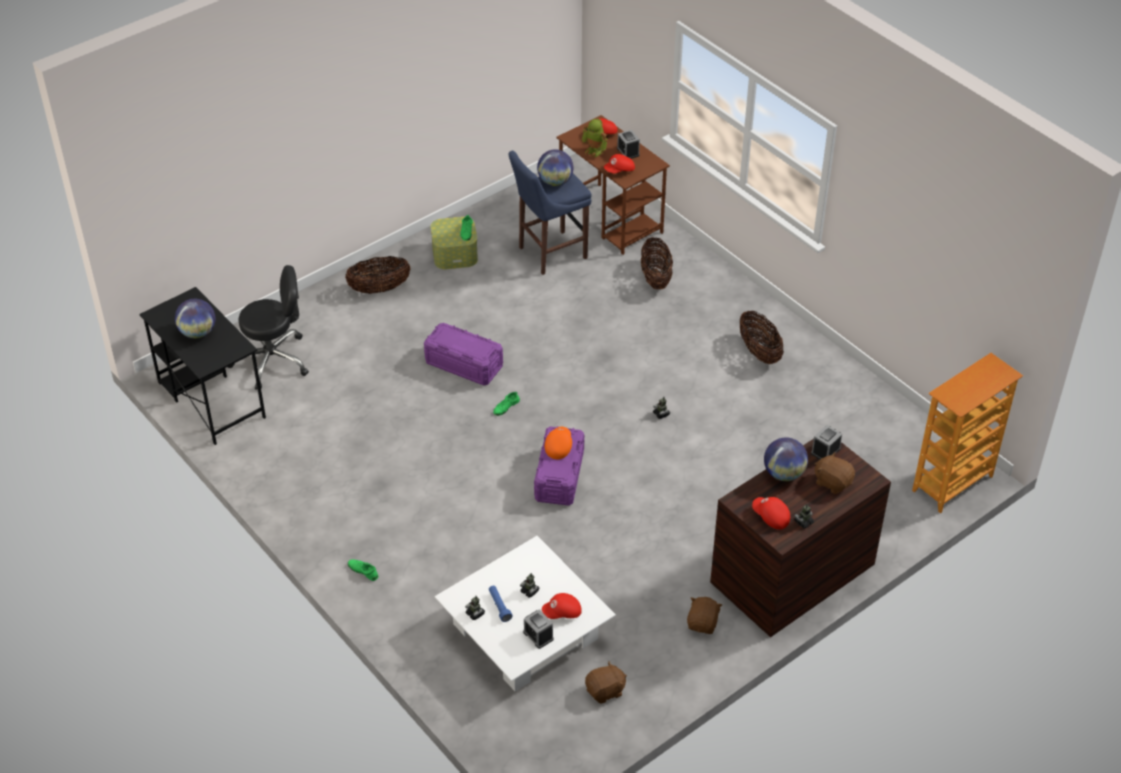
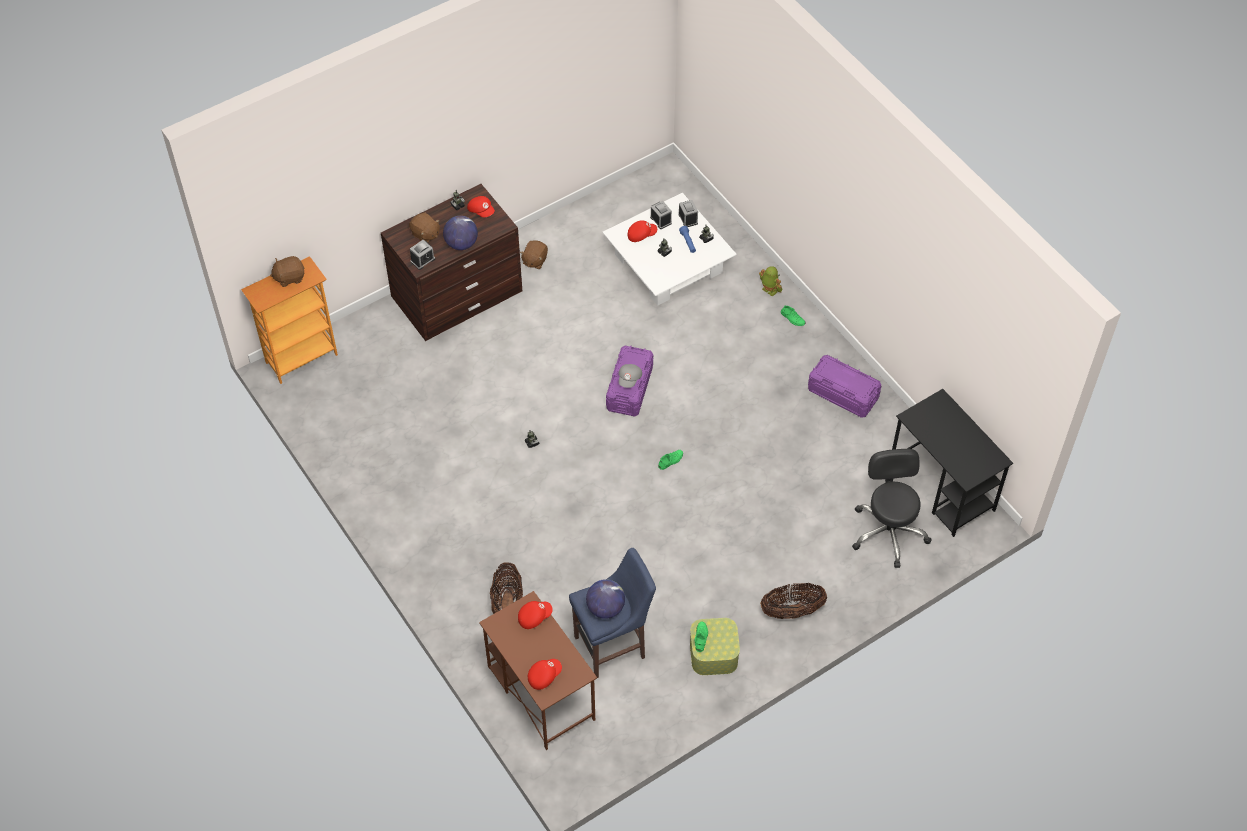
camera: 175 degrees left, 10 degrees up
(198, 332) = (953, 436): globe -> none
(275, 360) = (888, 529): black office chair -> black office chair turned 90 degrees clockwise
(464, 364) = (707, 510): purple storage box -> purple storage box (843, 394)
(558, 447) = (630, 379): orange cap -> grey cap
(595, 151) = (557, 650): toy robot -> toy robot (769, 290)
(605, 691) = (614, 219): brown plush toy -> brown plush toy (289, 277)
(628, 152) = (520, 645): alarm clock -> alarm clock (688, 219)
(759, 352) = (426, 503): basket -> none

